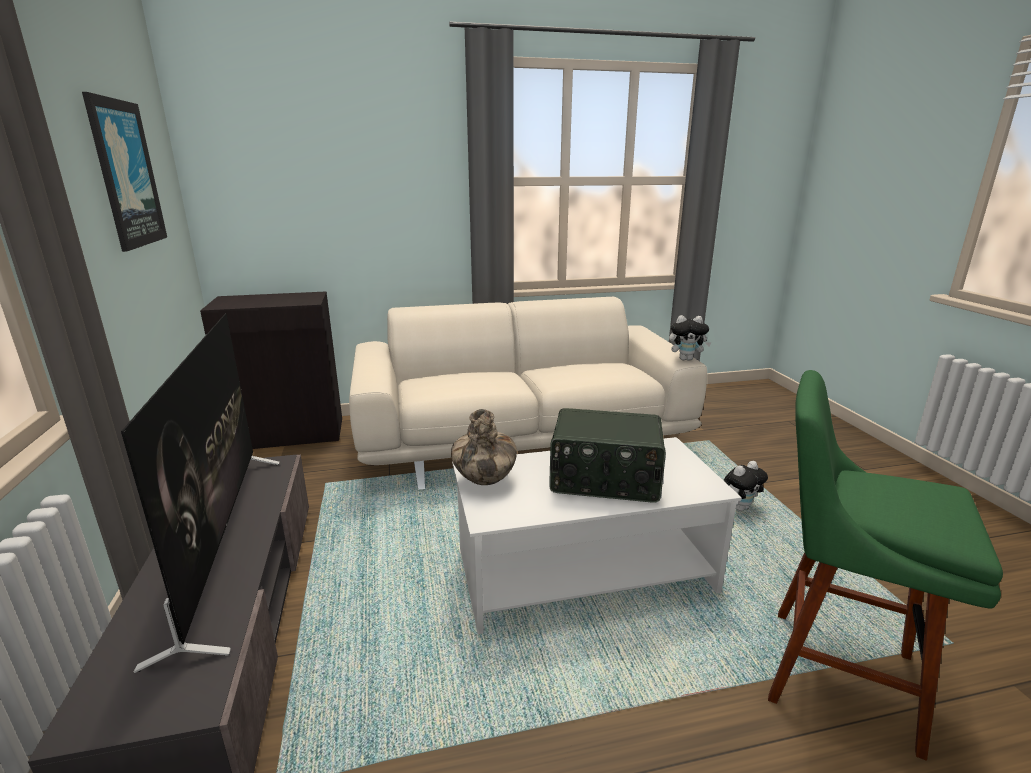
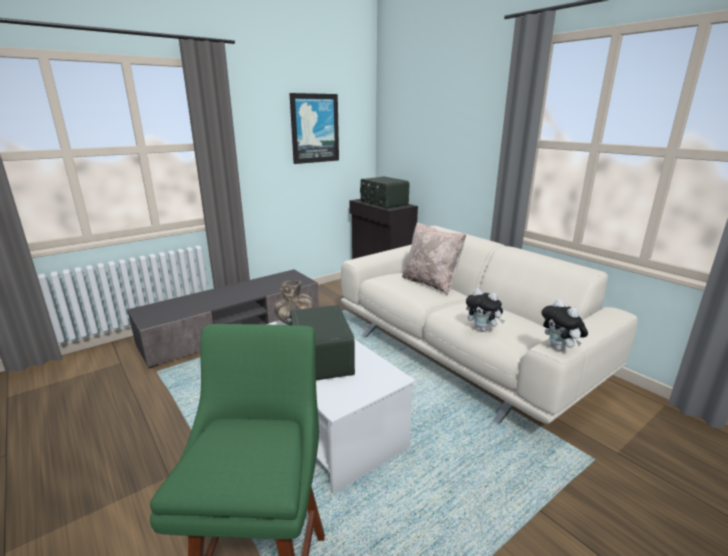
camera: 65 degrees right, 0 degrees up
(225, 540) = (239, 293): television -> none
(274, 300) = (383, 203): none -> radio
(470, 373) = (431, 283): none -> beige pillow
(739, 507) = (474, 497): plush toy -> plush toy (482, 329)

